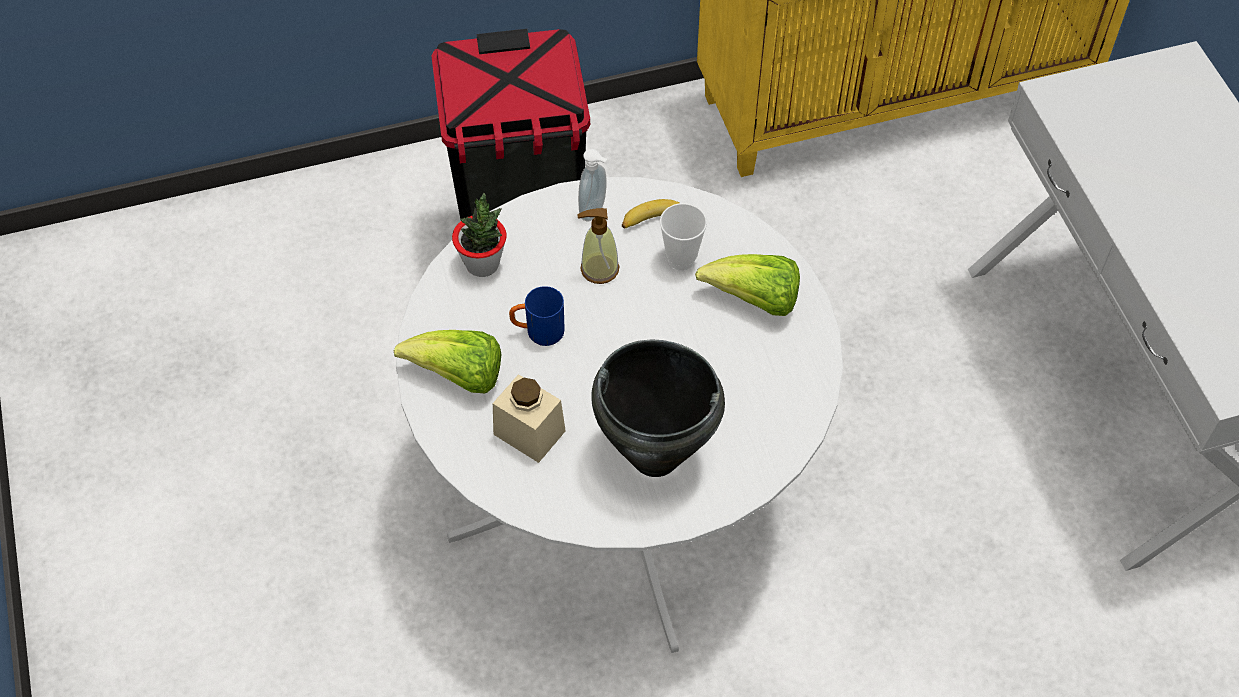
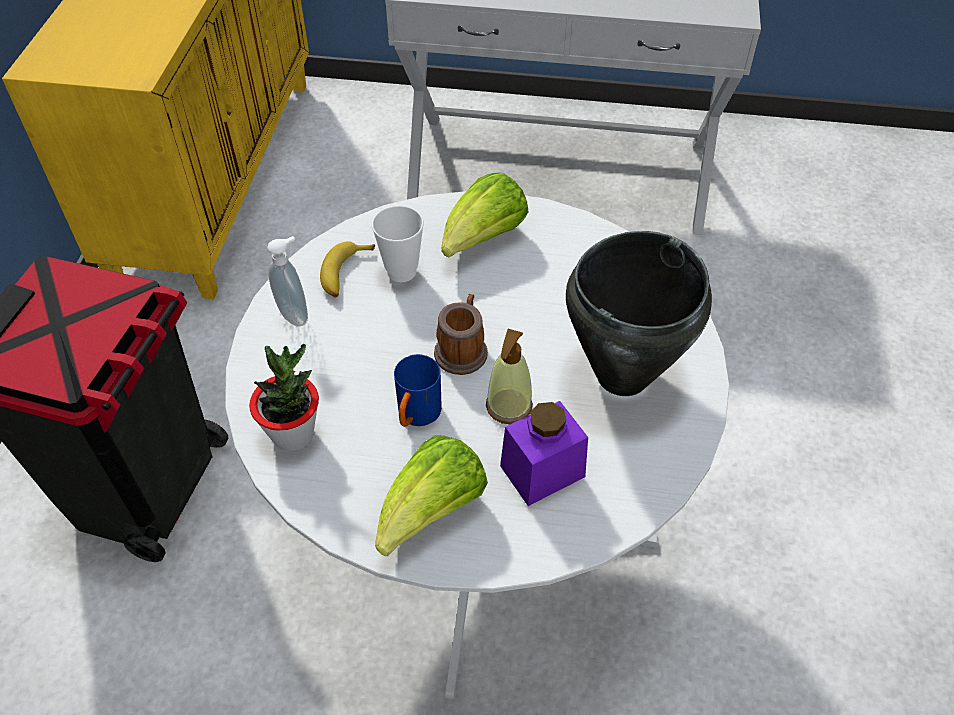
camera: 65 degrees left, 5 degrees down
(529, 432) = (542, 471): beige jar -> purple jar
(599, 269) = (370, 337): soap dispenser -> soap dispenser (508, 406)
(620, 335) = (462, 349): none -> mug

